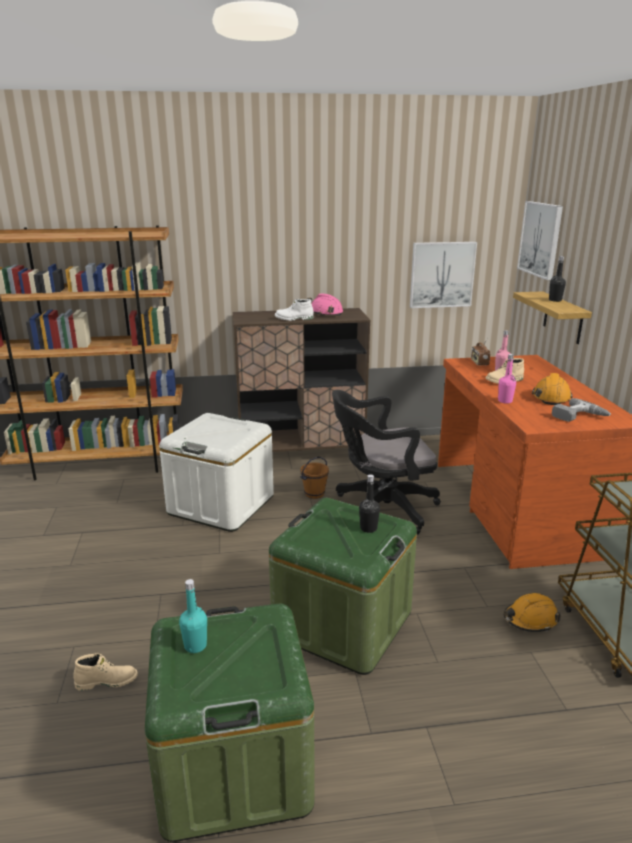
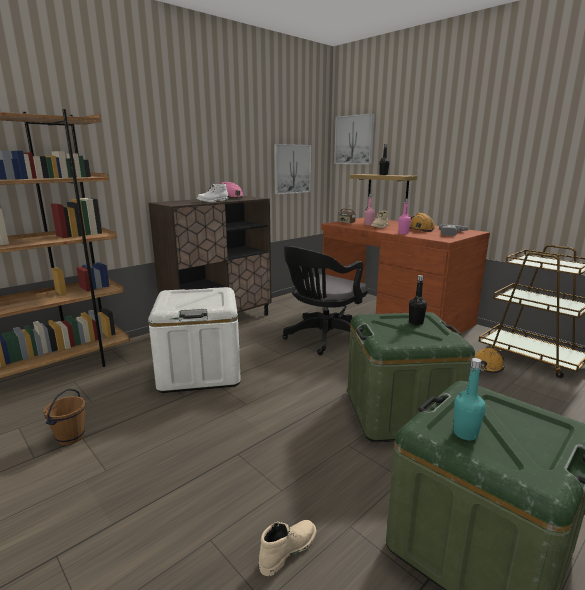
camera: 35 degrees left, 5 degrees down
(314, 494) = (264, 343): brown bucket -> brown bucket (70, 437)

